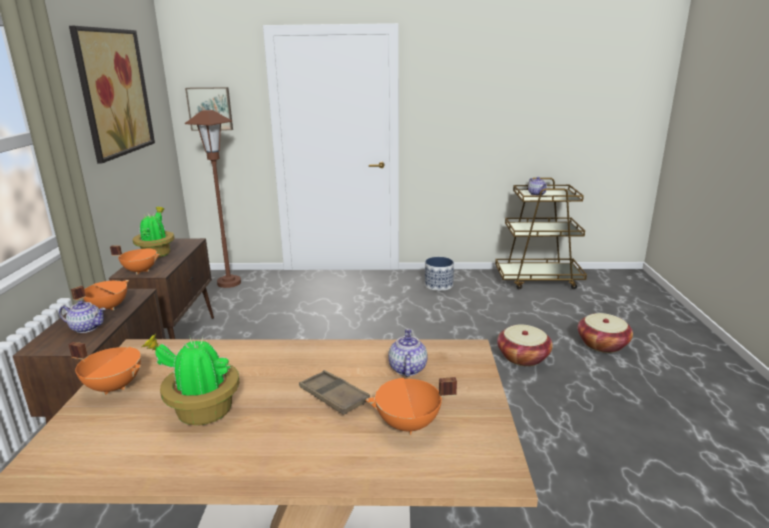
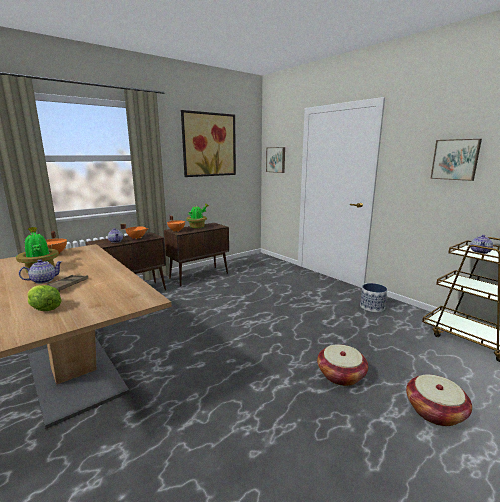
camera: 50 degrees right, 5 degrees down
(229, 283) = (262, 262): brown floor lamp -> none
(407, 369) = (109, 292): teapot -> teapot (43, 280)
(408, 425) = (44, 308): orange cooking pot -> lettuce
(490, 101) = (455, 159): none -> picture

